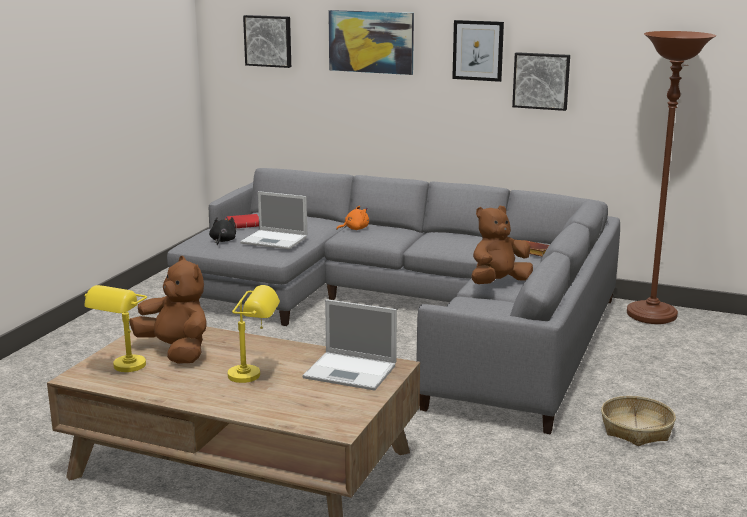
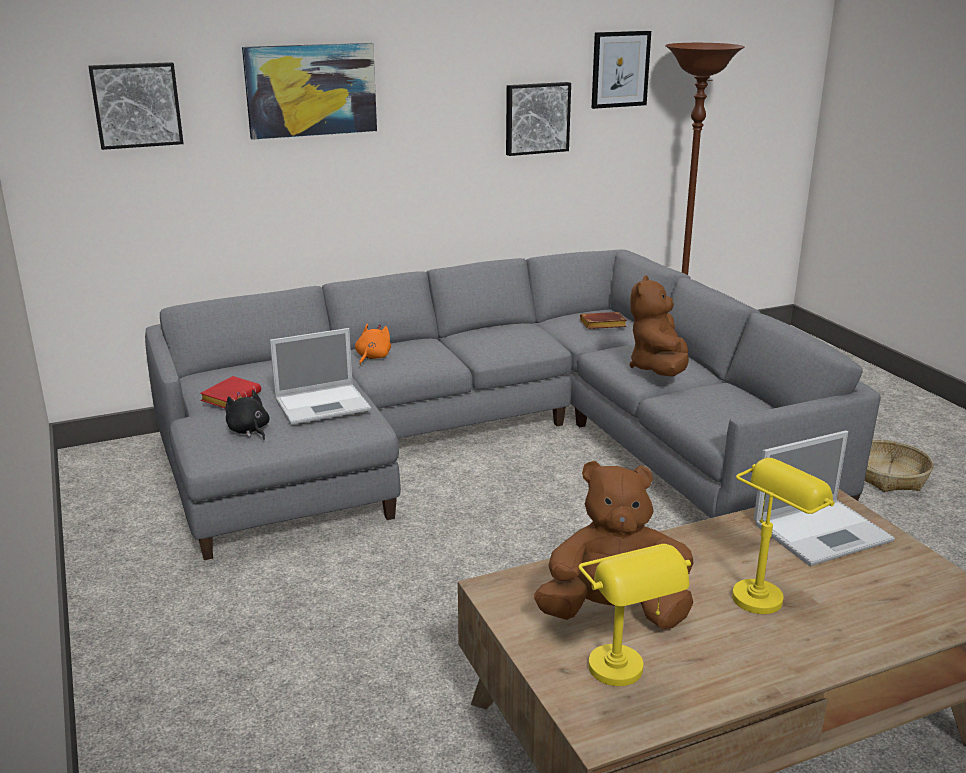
camera: 45 degrees left, 5 degrees up
(478, 50) = (459, 87): picture -> picture (620, 69)

